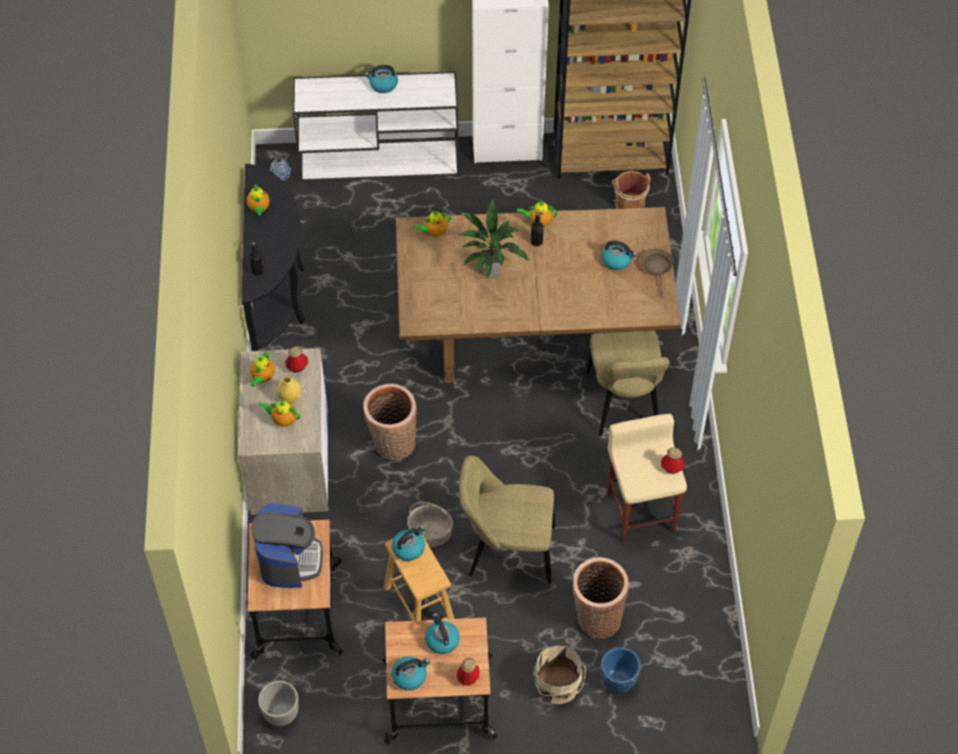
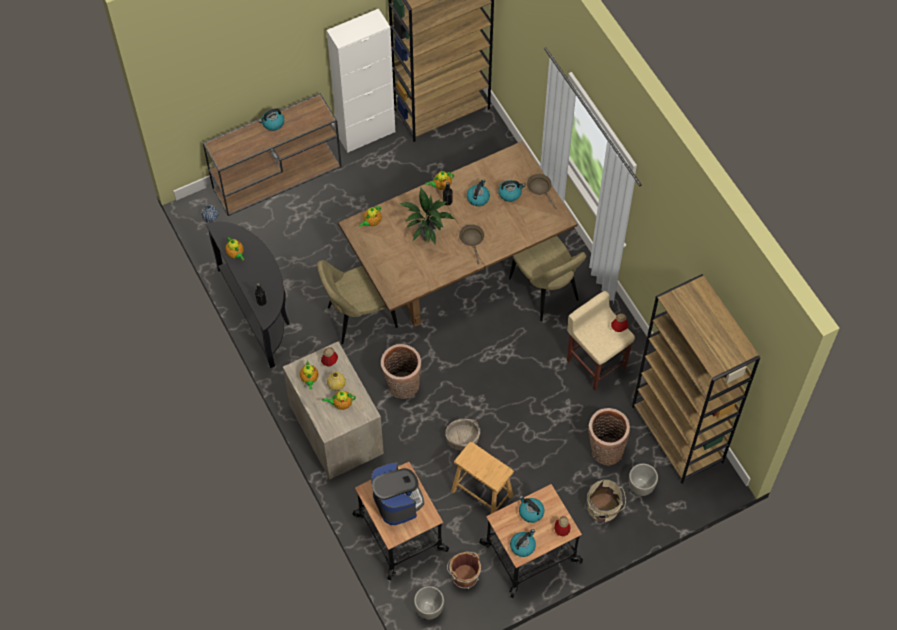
camera: 25 degrees left, 5 degrees up
(381, 160) = (278, 176): white console table -> brown console table
(409, 548) = (472, 458): kettle -> kettle (478, 197)
(507, 551) = (521, 430): beige chair -> beige chair (358, 318)
(542, 295) = (472, 240): none -> brown frying pan
(618, 680) = (640, 487): blue planter -> grey planter
(629, 203) = (473, 141): brown bucket -> brown bucket (463, 575)
(699, 637) = (678, 434): none -> brown bookcase

